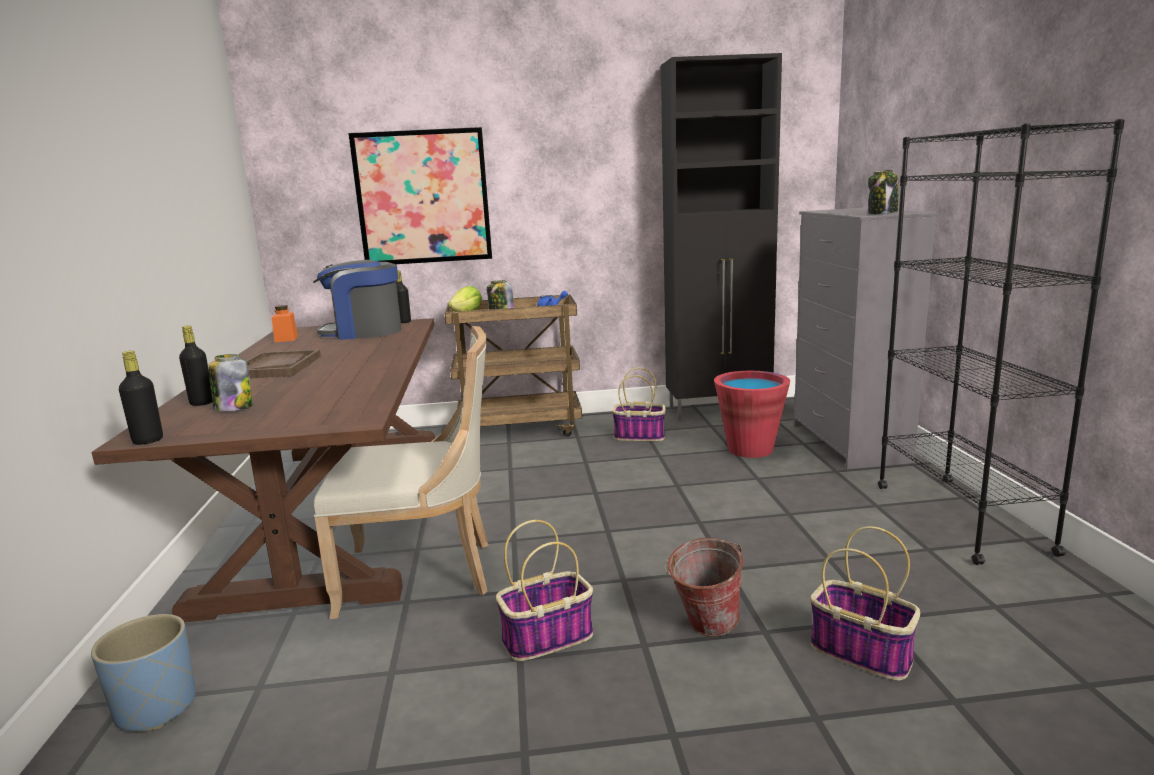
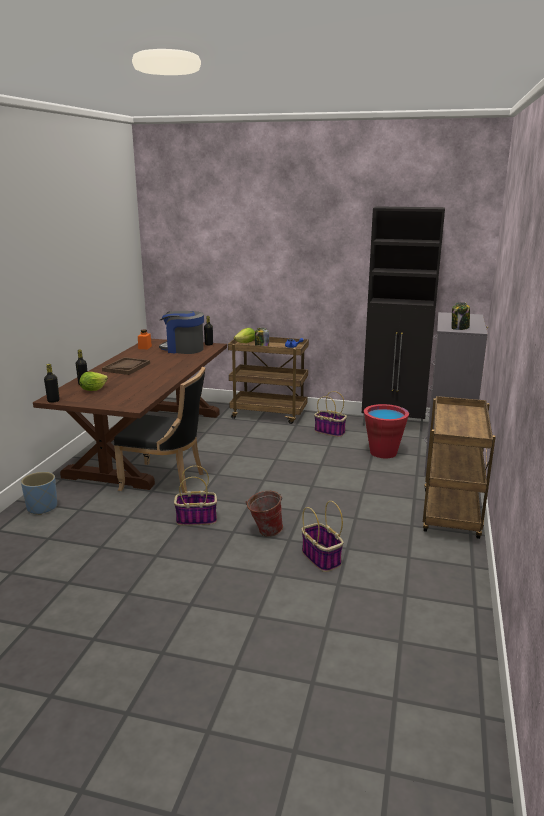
camera: 20 degrees right, 5 degrees up
(233, 408) = (93, 389): jar -> lettuce
(423, 197) = (230, 273): picture -> none
(423, 574) = (166, 481): beige chair -> black chair
(960, 517) = (451, 515): black bookcase -> brown cart

